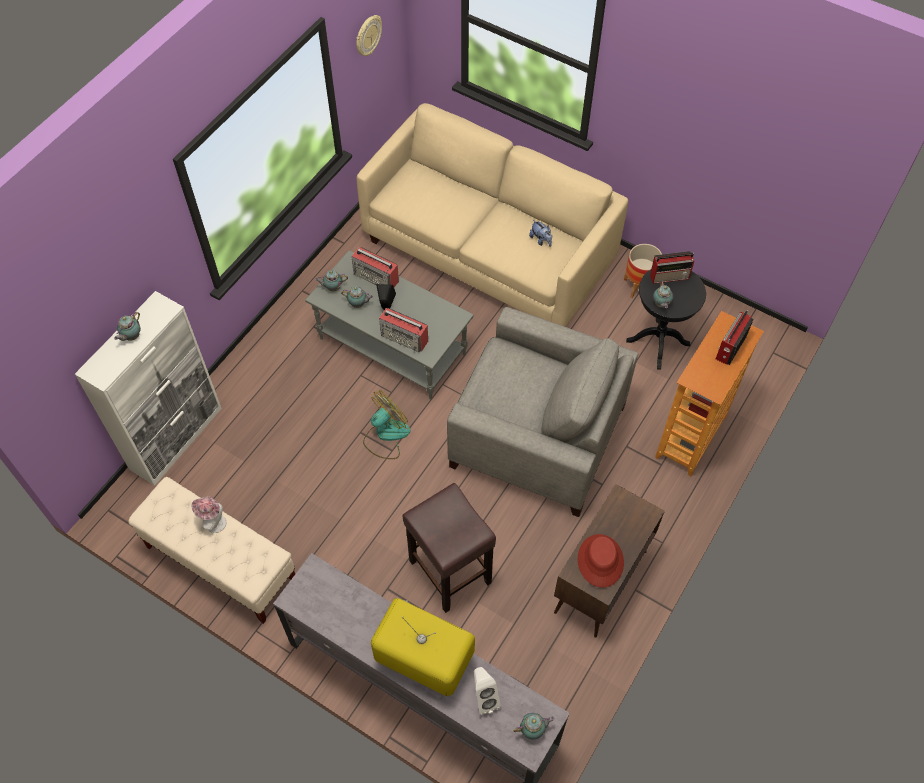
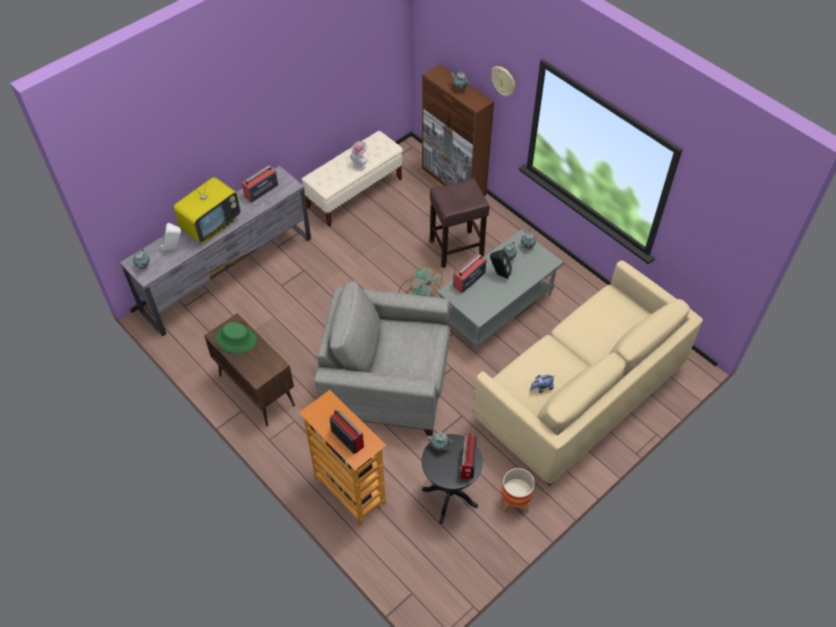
camera: 105 degrees right, 5 degrees down
(177, 438) = (453, 182): white cabinet -> brown cabinet
(367, 36) = (712, 222): wall clock -> wall clock (503, 81)
(376, 277) = (531, 273): radio -> radio (260, 191)
(449, 571) = (302, 305): brown stool -> brown stool (457, 248)
(535, 435) = (388, 382): grey armchair -> grey armchair turned 60 degrees clockwise
(600, 561) = (236, 339): red hat -> green hat

